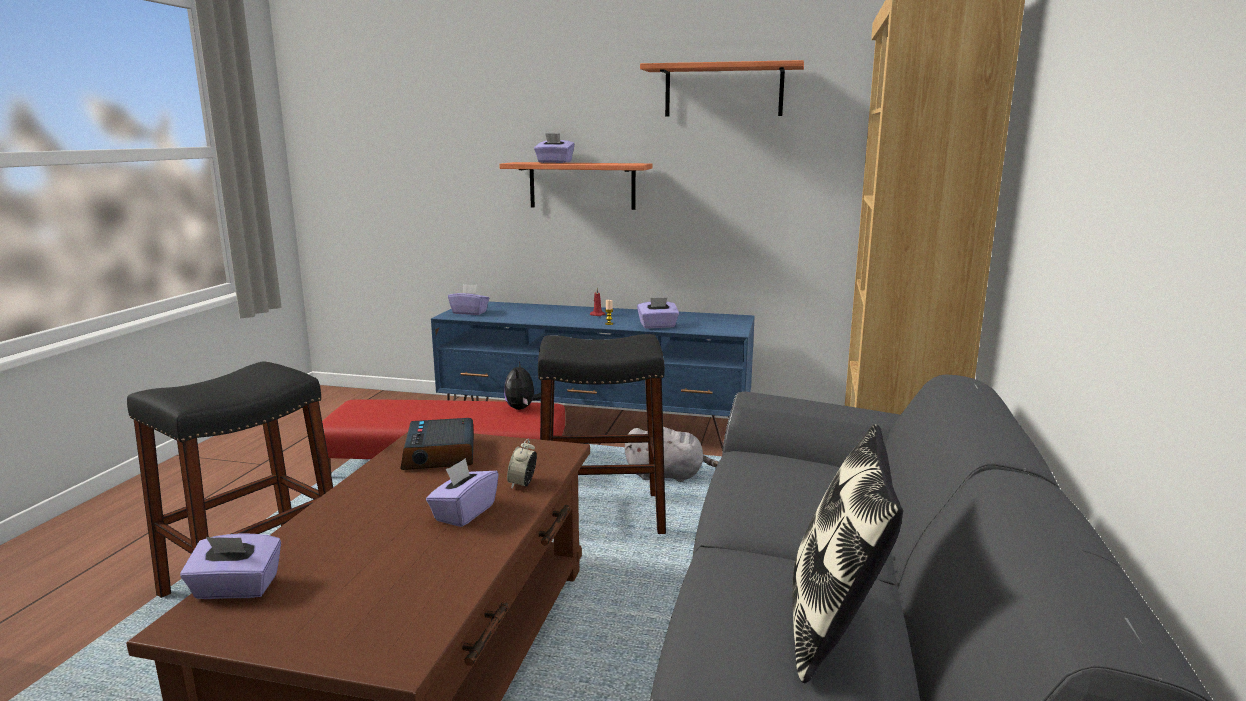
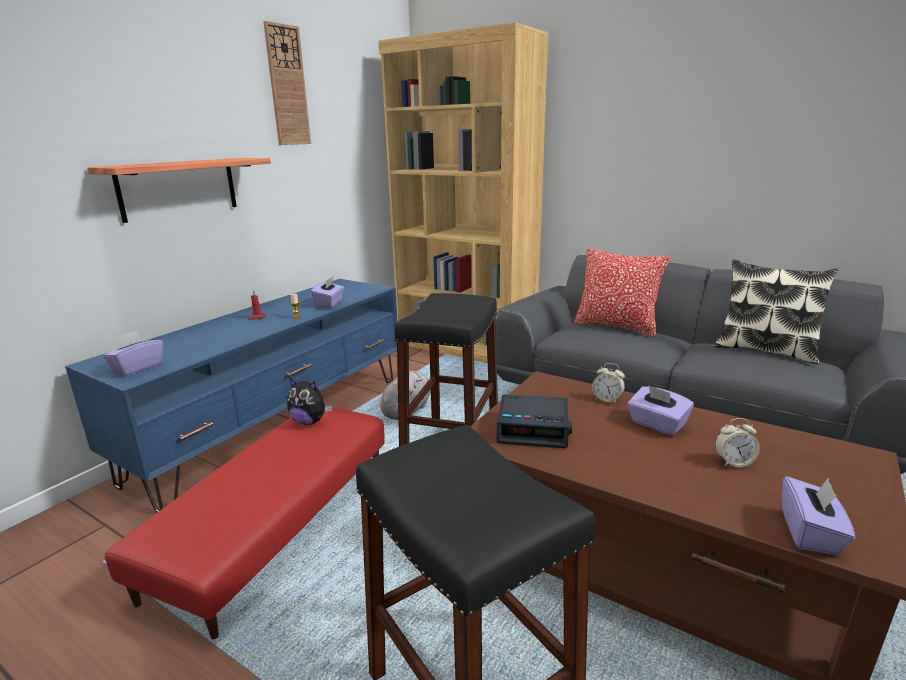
camera: 70 degrees left, 5 degrees up
(377, 555) = (733, 462): none -> alarm clock
(554, 162) = (156, 163): purple tissue box -> none
(723, 90) = (287, 86): shelf -> wall clock
(818, 485) = (616, 327): none -> pillow

